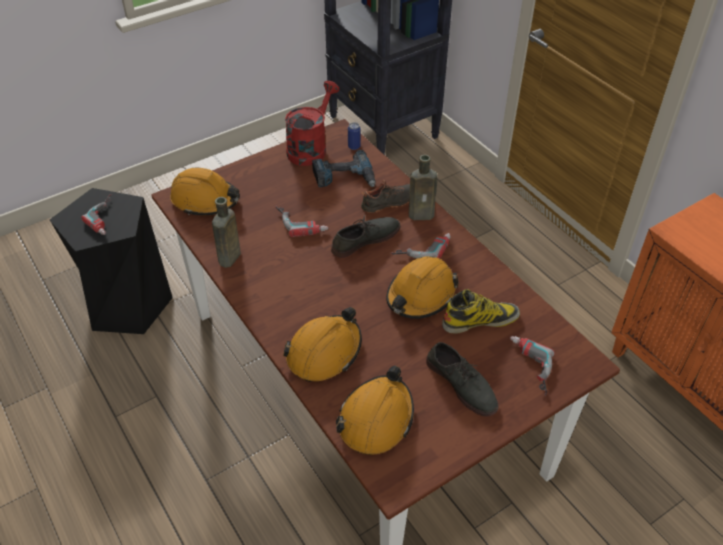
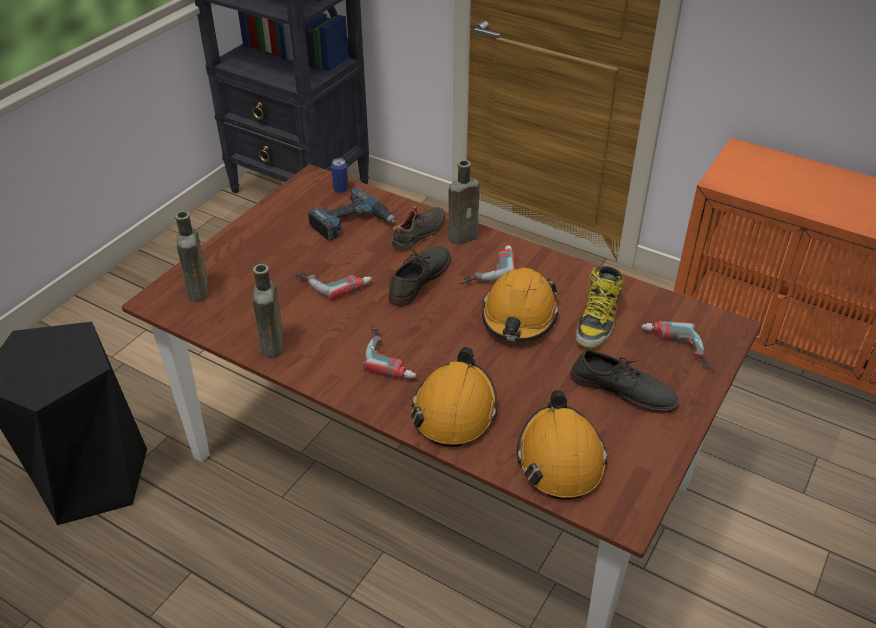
camera: 25 degrees left, 5 degrees down
(107, 217) = (57, 359): power drill -> power drill (392, 356)
(205, 200) = (198, 292): orange hard hat -> brown bottle
(310, 148) = (290, 203): red watering can -> none
(480, 320) = (597, 321): boot -> boot turned 150 degrees clockwise

